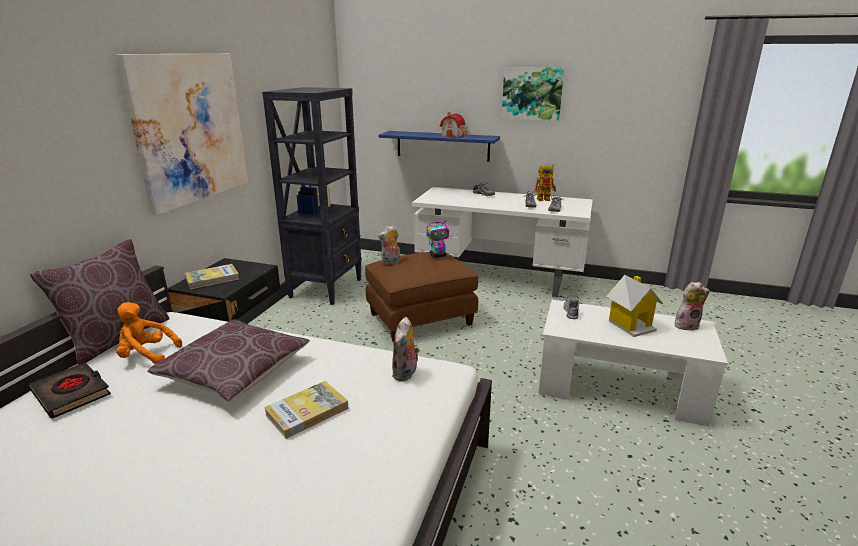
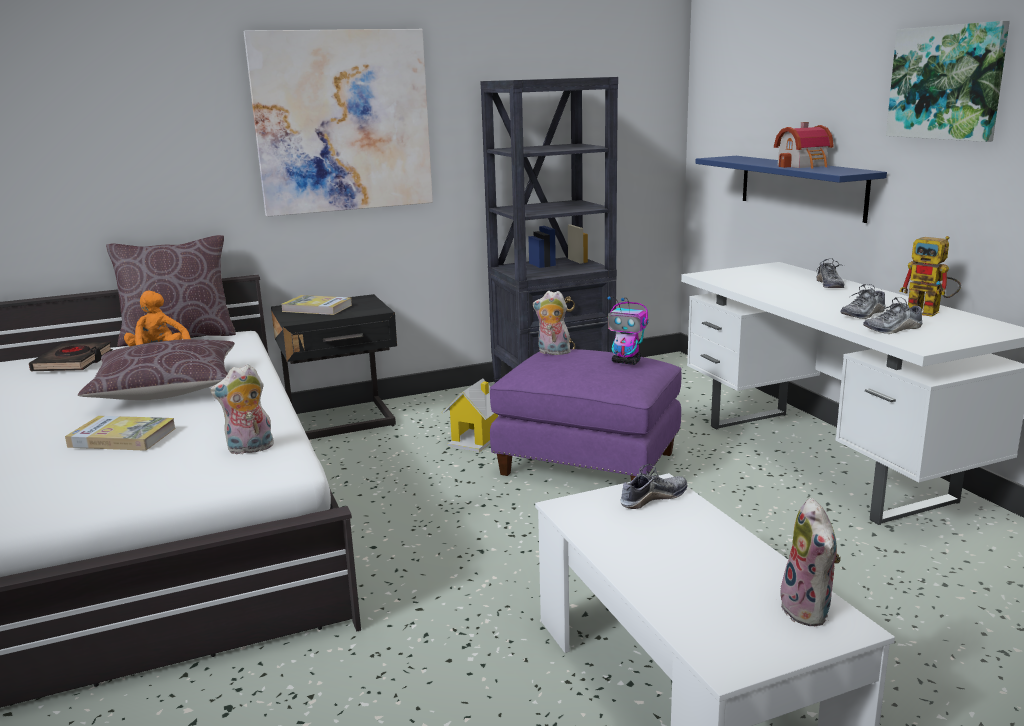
camera: 50 degrees right, 5 degrees down
(420, 318) = (589, 463): brown ottoman -> purple ottoman
(630, 324) = (700, 557): toy house -> toy house (475, 440)
(686, 325) = (809, 611): plush toy -> plush toy turned 45 degrees clockwise

